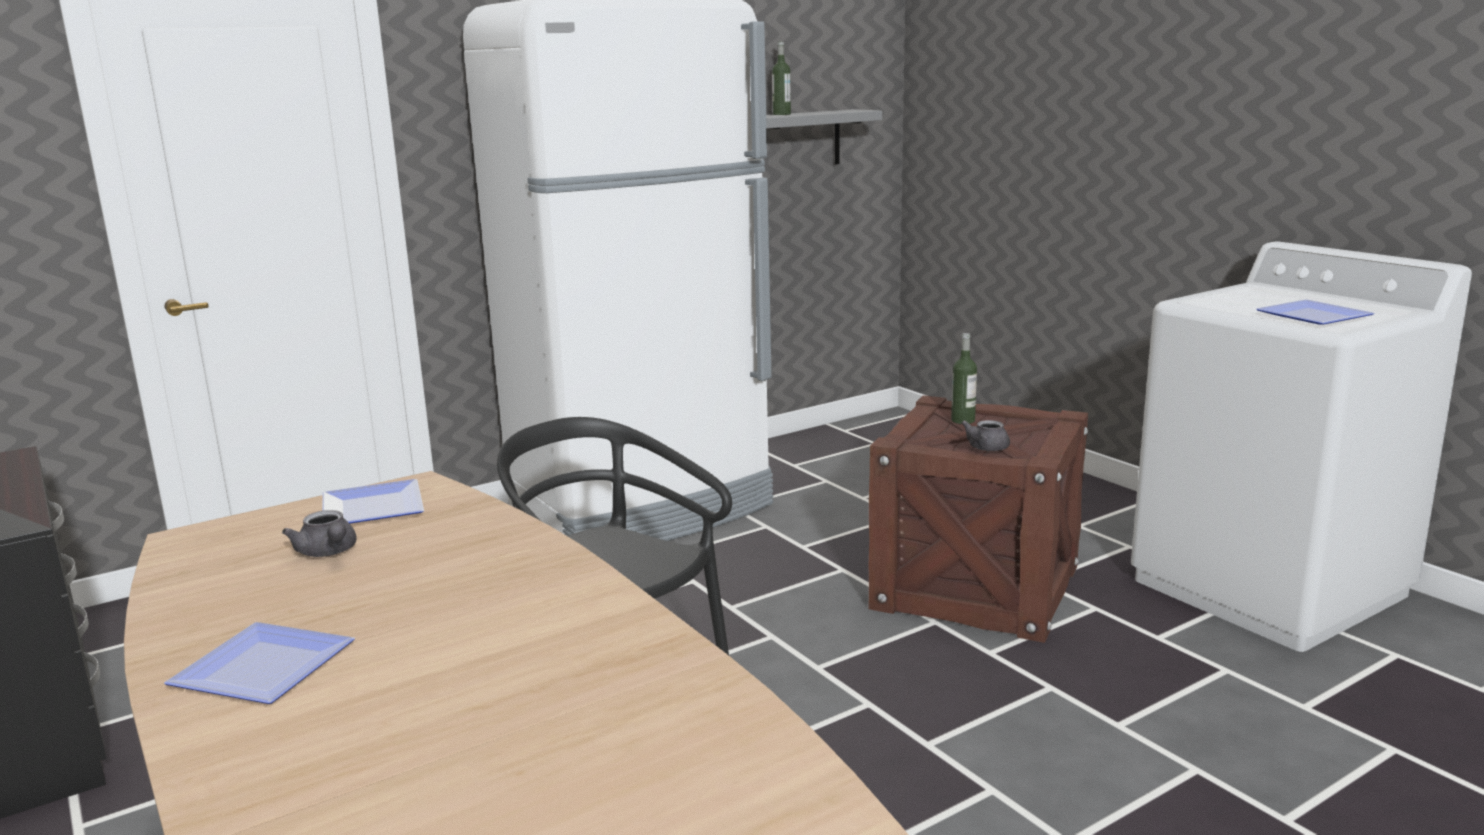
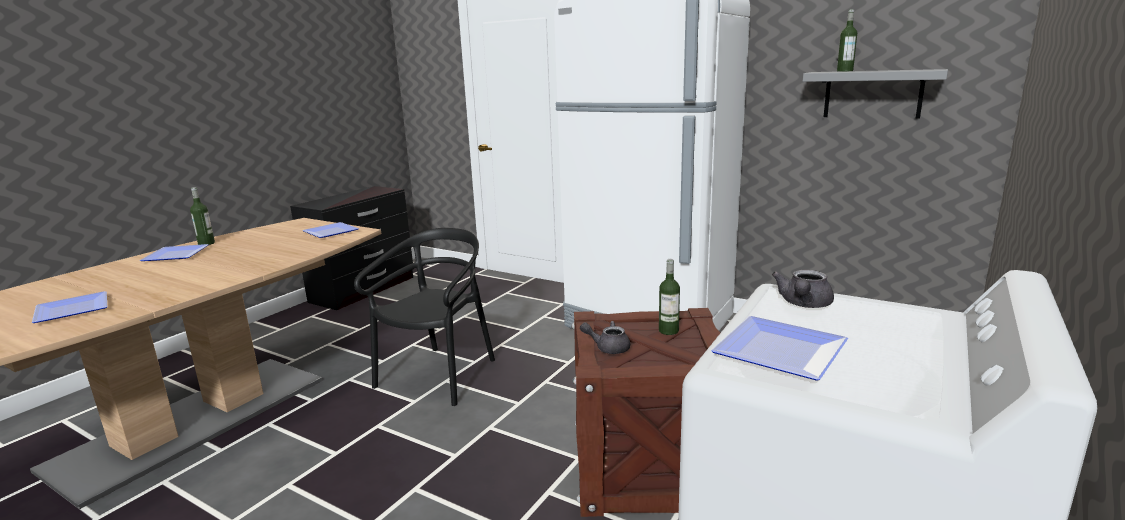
camera: 65 degrees right, 0 degrees up
(200, 637) = (206, 243): none -> bottle
(328, 552) = (282, 238): grey teapot -> grey teapot (803, 304)
(614, 749) = (75, 310): none -> plate

